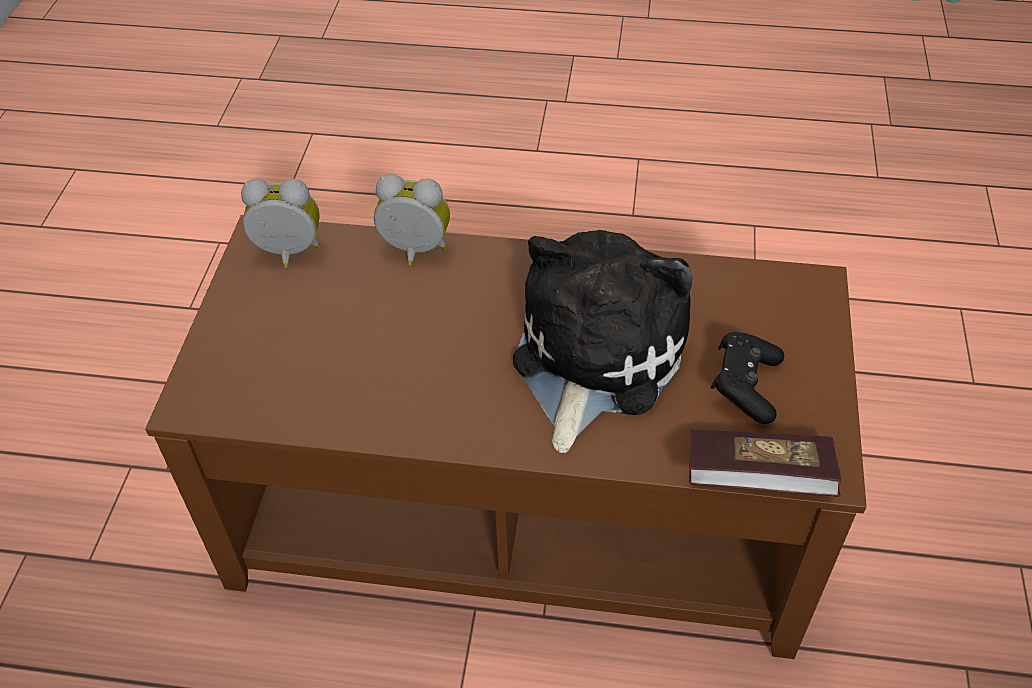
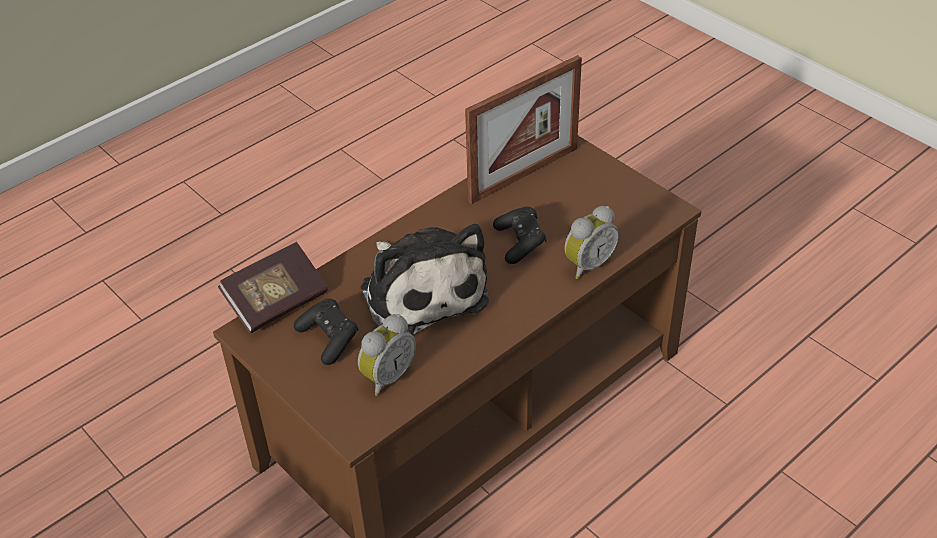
camera: 130 degrees right, 5 degrees down
(288, 255) = (640, 213): alarm clock -> alarm clock (386, 376)
(297, 394) = (523, 174): none -> picture frame
(431, 323) = (520, 243): none -> black game controller

